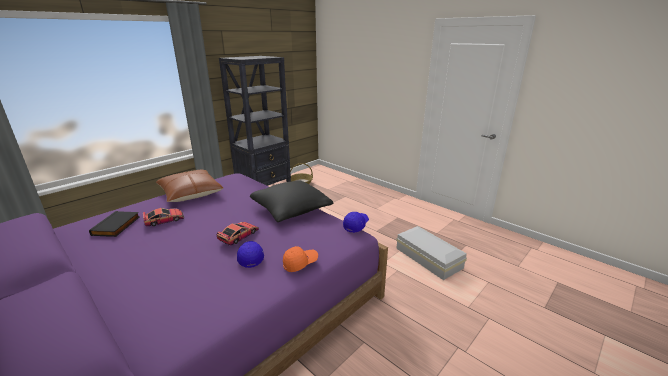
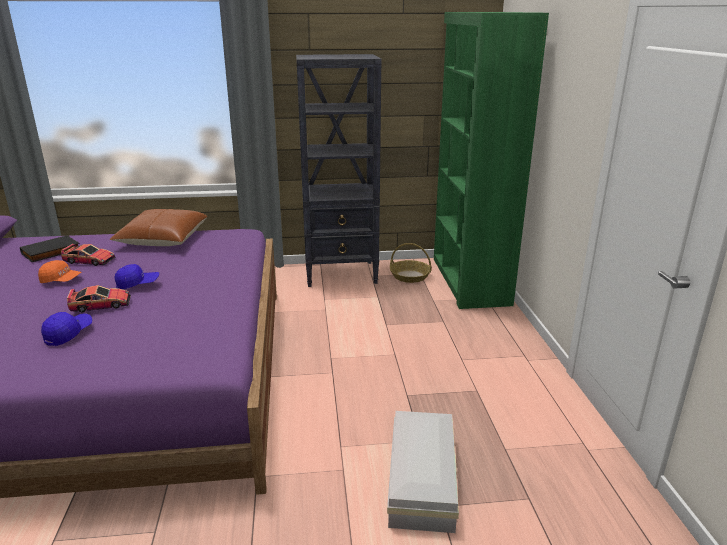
camera: 40 degrees right, 0 degrees up
(291, 209) = (210, 297): black pillow -> none
(300, 263) = (90, 365): orange cap -> orange cap (61, 280)
(330, 176) = (469, 281): none -> green bookcase
(356, 225) = (234, 351): blue cap -> blue cap (138, 284)

